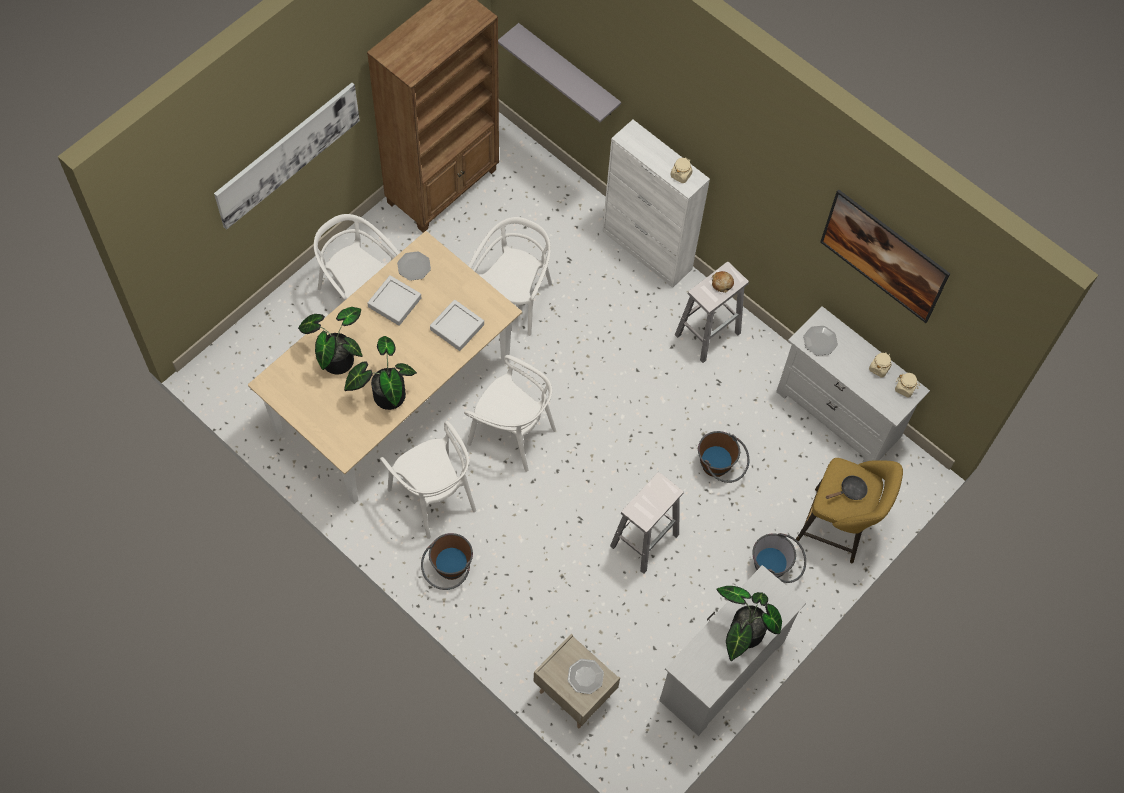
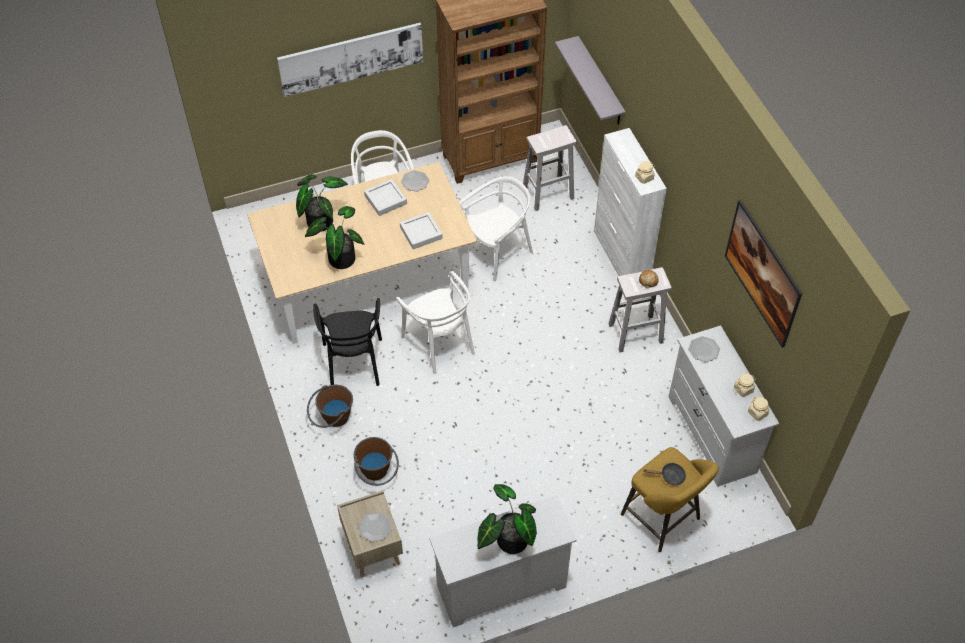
camera: 30 degrees right, 10 degrees down
(433, 497) = (353, 363): white chair -> black chair
(645, 539) = (497, 460): white stool -> white stool (549, 193)
(720, 468) = (589, 434): brown bucket -> brown bucket (377, 474)
(775, 568) = (592, 527): grey bucket -> none

